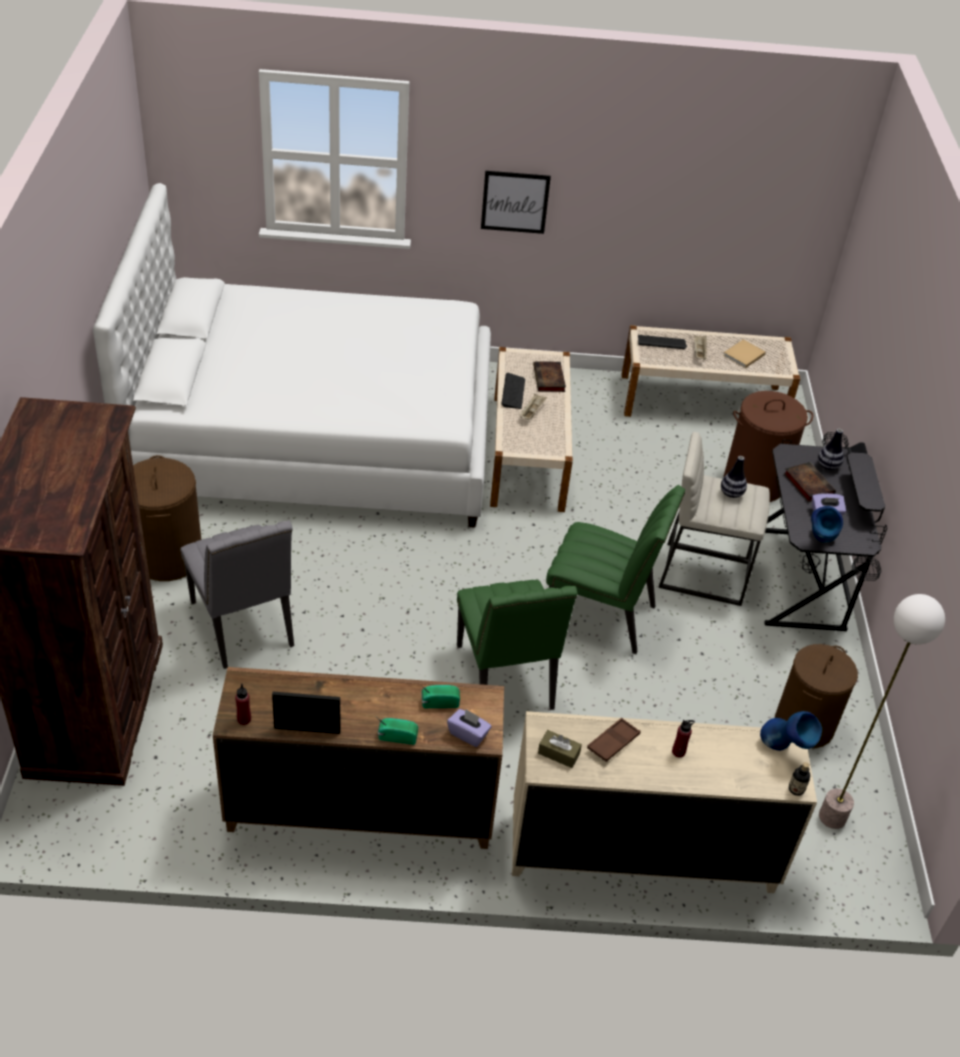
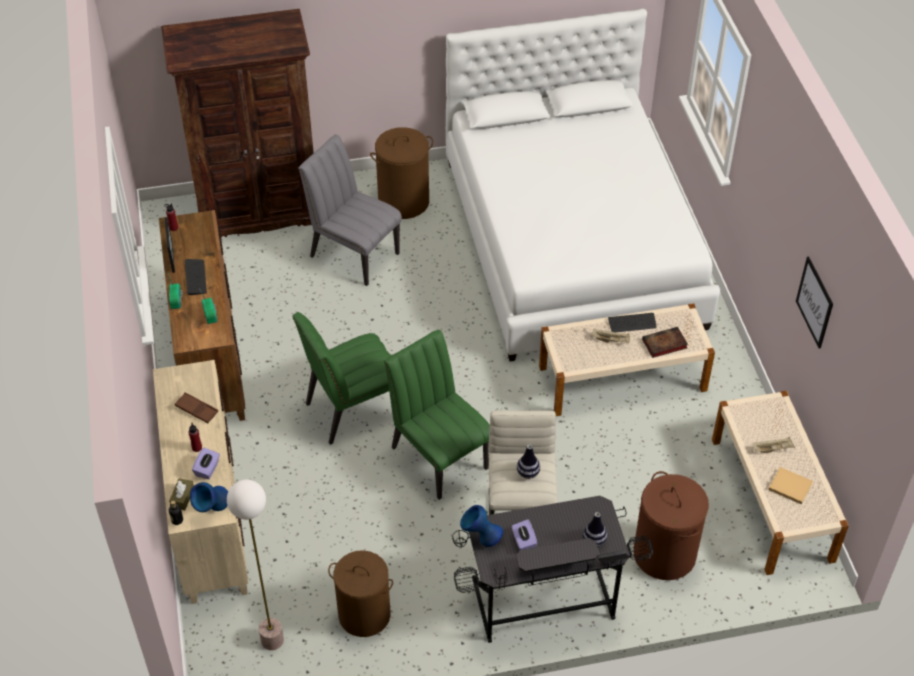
camera: 80 degrees right, 5 degrees up
(241, 623) = (355, 255): grey chair -> grey chair turned 75 degrees clockwise
(468, 734) = (186, 333): purple tissue box -> purple tissue box (207, 469)
(515, 202) = (767, 210): picture -> picture (814, 302)
(558, 753) = (180, 382): brown tissue box -> brown tissue box (182, 497)
(599, 615) = (440, 458): green chair -> green chair turned 135 degrees clockwise
(661, 342) = (771, 417): keyboard -> keyboard (195, 277)
(807, 484) = (560, 525): book -> none

